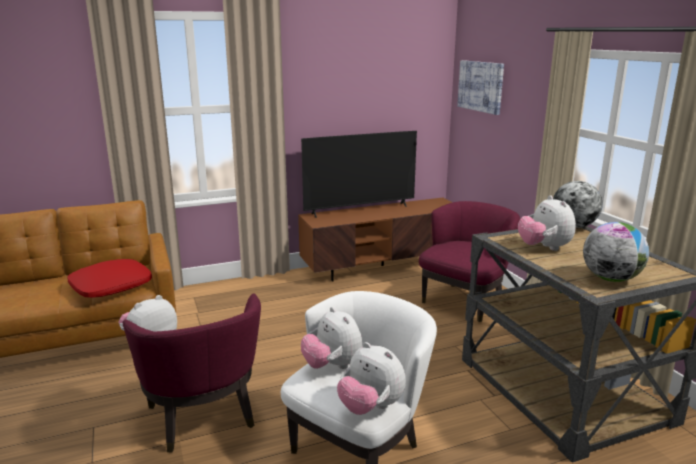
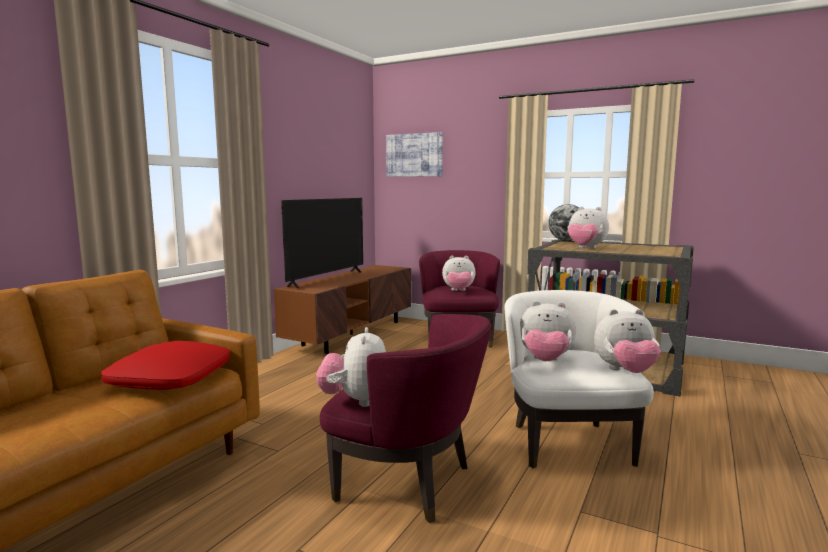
camera: 40 degrees left, 10 degrees down
(459, 253) = (458, 291): none -> plush toy
(610, 279) = (658, 252): globe -> none

